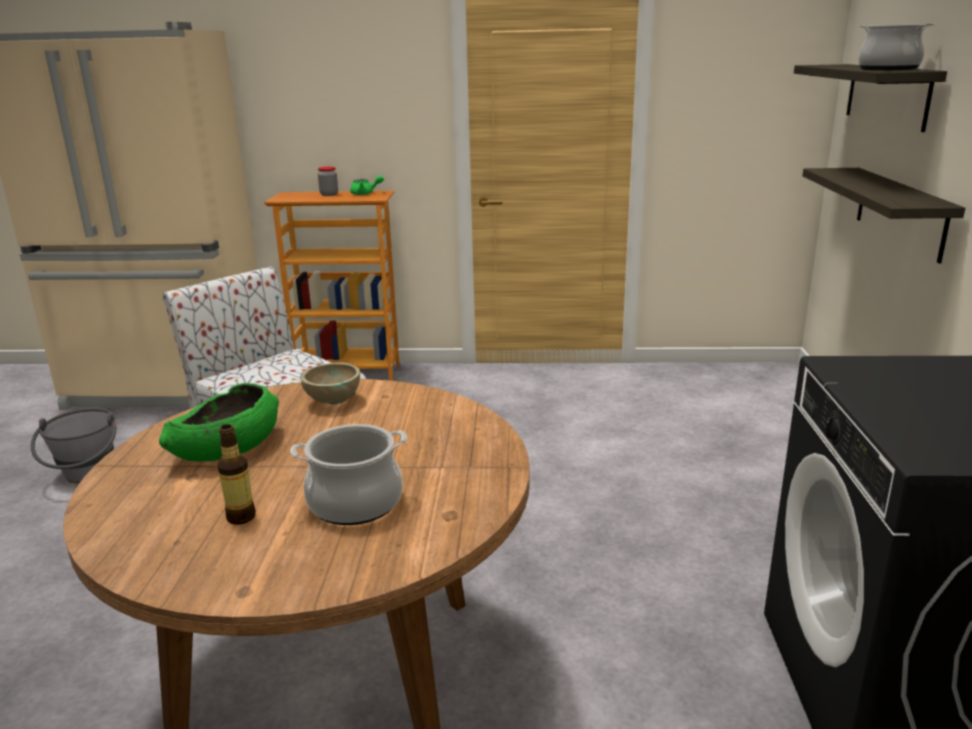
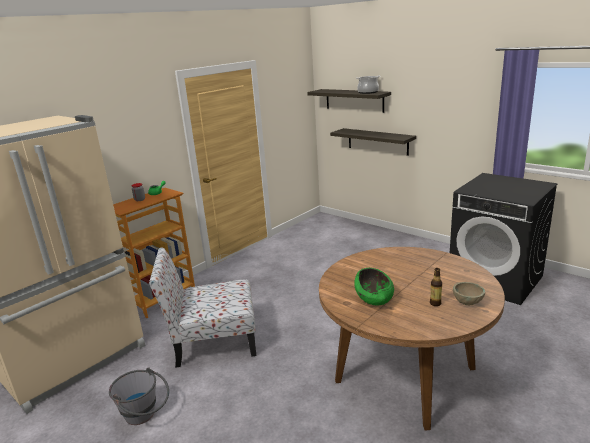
camera: 50 degrees left, 0 degrees up
(332, 401) = (355, 270): beige bowl -> beige bowl (467, 303)
(355, 503) = (444, 282): cooking pot -> none

